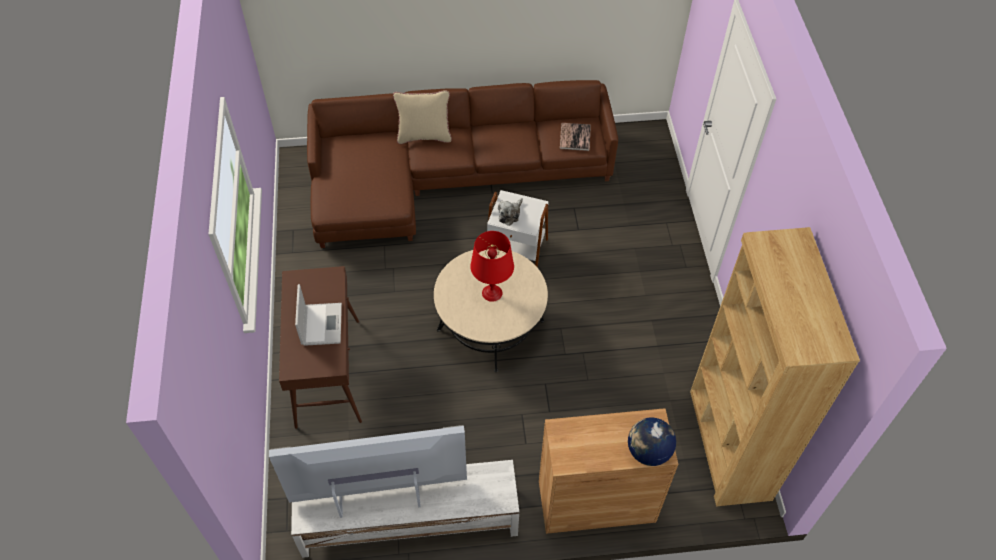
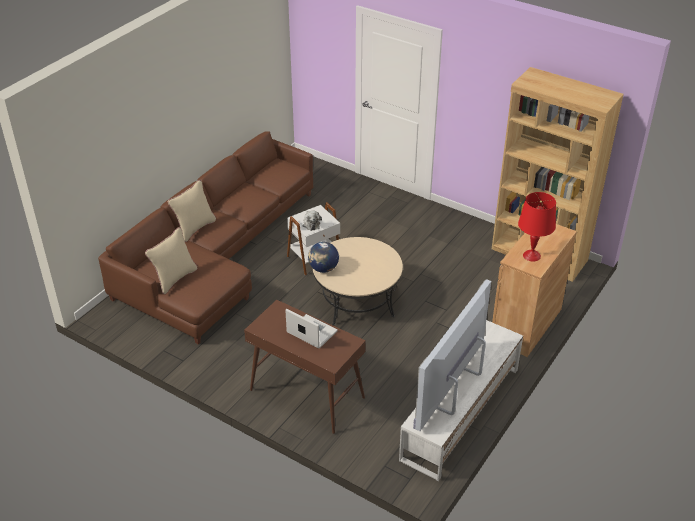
camera: 50 degrees left, 15 degrees down
(342, 172) = (174, 278): none -> beige pillow
(492, 292) = (358, 264): red table lamp -> red table lamp (531, 255)
(575, 137) = (282, 172): book -> none
(648, 452) = (559, 237): globe -> globe (323, 269)

